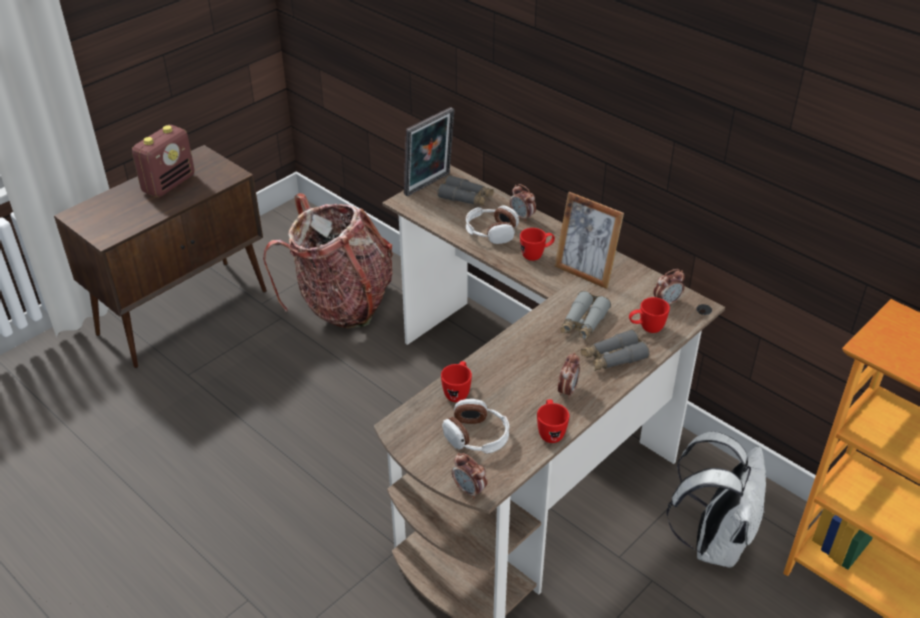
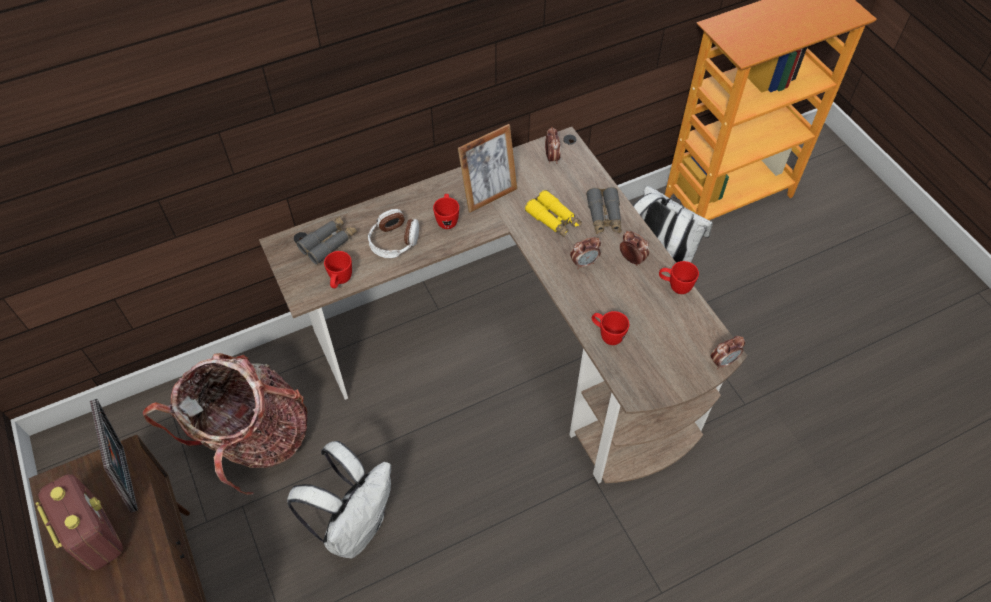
camera: 70 degrees left, 15 degrees up
(286, 388) = (355, 525): none -> white backpack
(429, 185) = (287, 266): picture frame -> picture frame (132, 477)
(477, 436) = (664, 338): headphones -> none
(522, 217) = (384, 211): alarm clock -> alarm clock (584, 263)
(583, 322) = (553, 219): grey binoculars -> yellow binoculars
(646, 329) = (578, 182): red mug -> red mug (340, 282)

